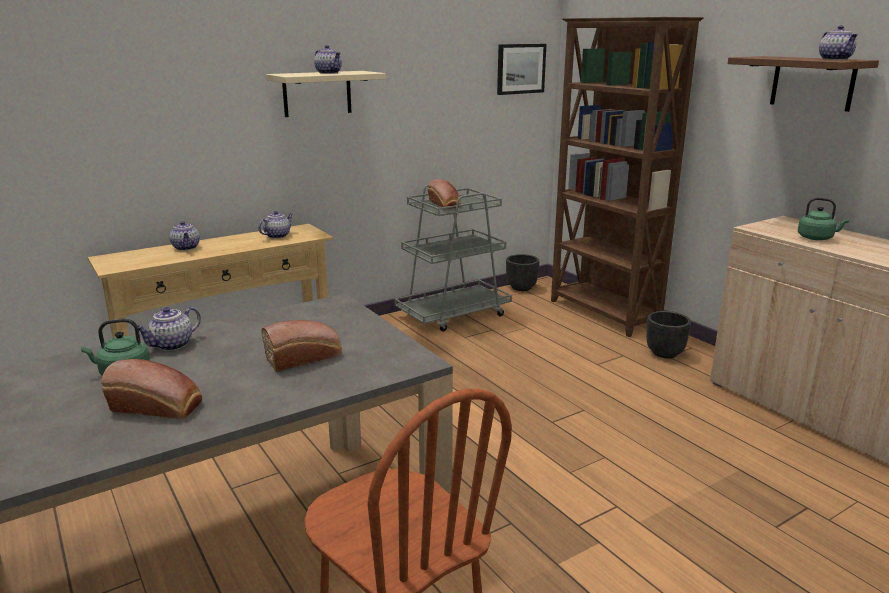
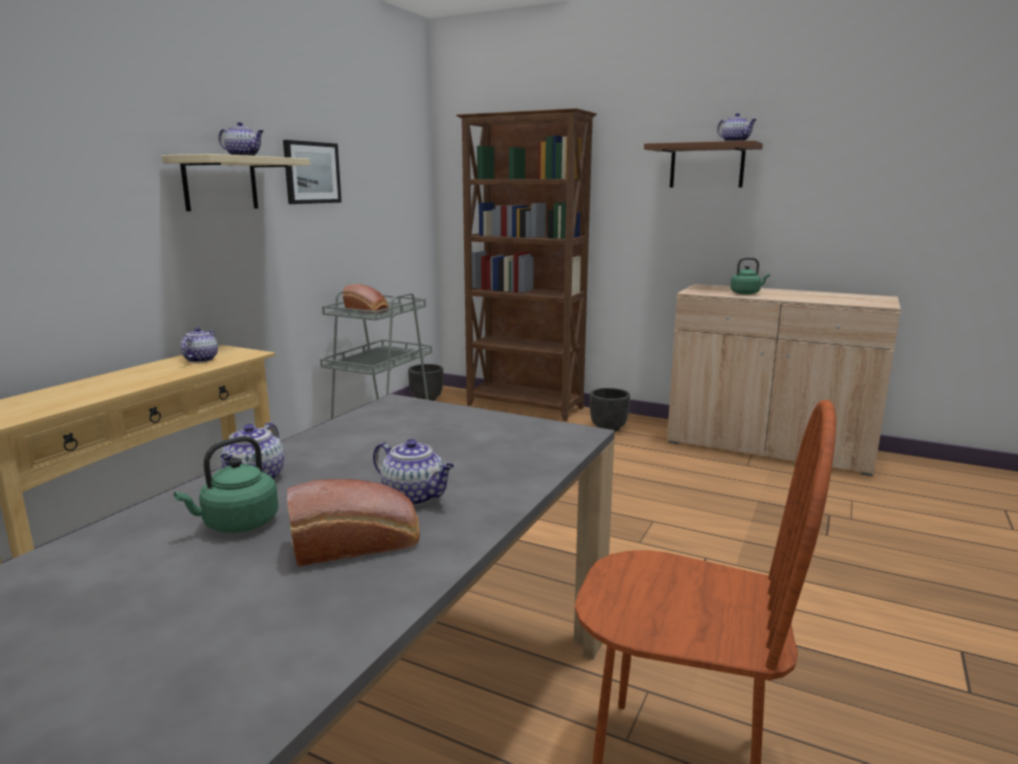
camera: 30 degrees left, 5 degrees down
(186, 248) = (85, 386): teapot -> teapot (415, 497)
(305, 358) = (453, 455): bread -> none
(520, 69) = (405, 169): picture -> picture (311, 173)

